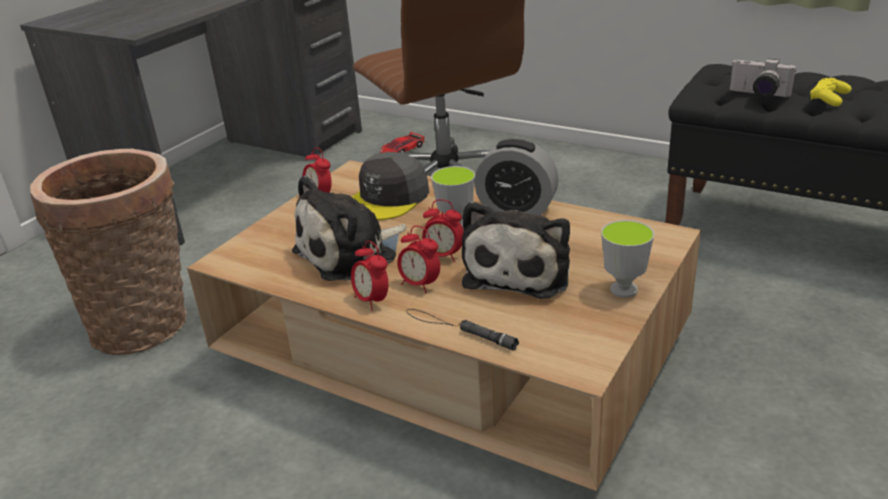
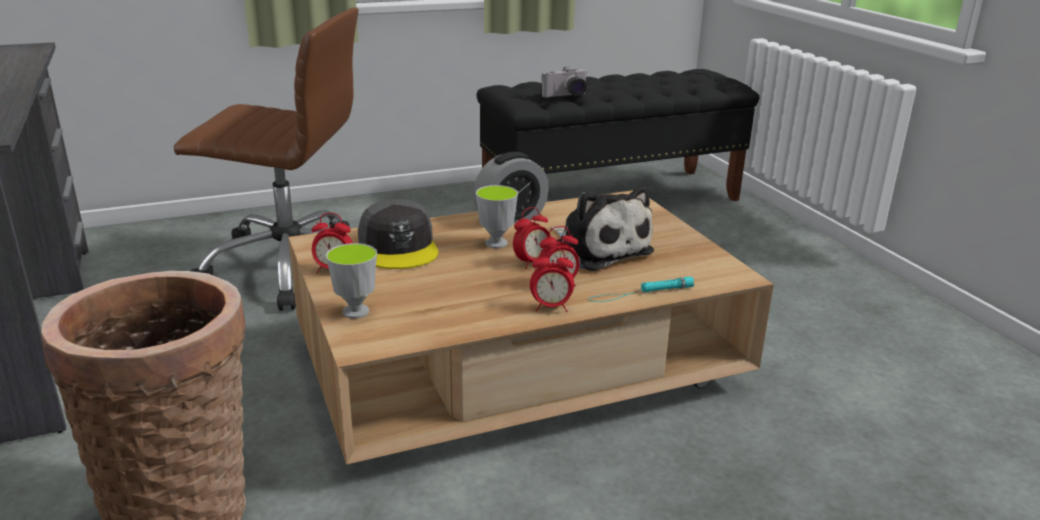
camera: 55 degrees left, 5 degrees down
(351, 253) = (462, 290): plush toy -> none
(402, 149) = (173, 251): toy car -> none
(459, 329) = (640, 293): black flashlight -> turquoise flashlight
(624, 289) = (671, 233): cup -> cup (356, 312)
(829, 98) = (604, 89): yellow game controller -> none

